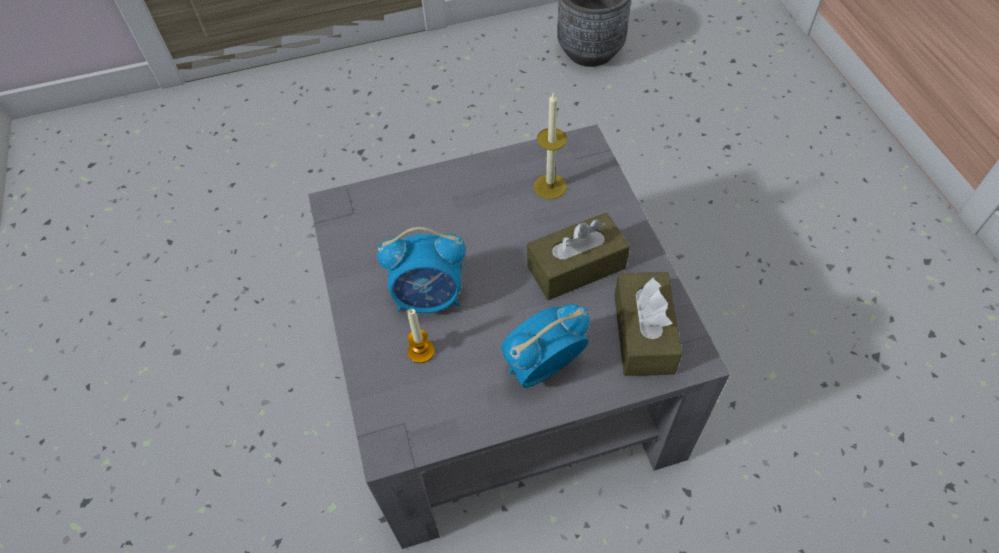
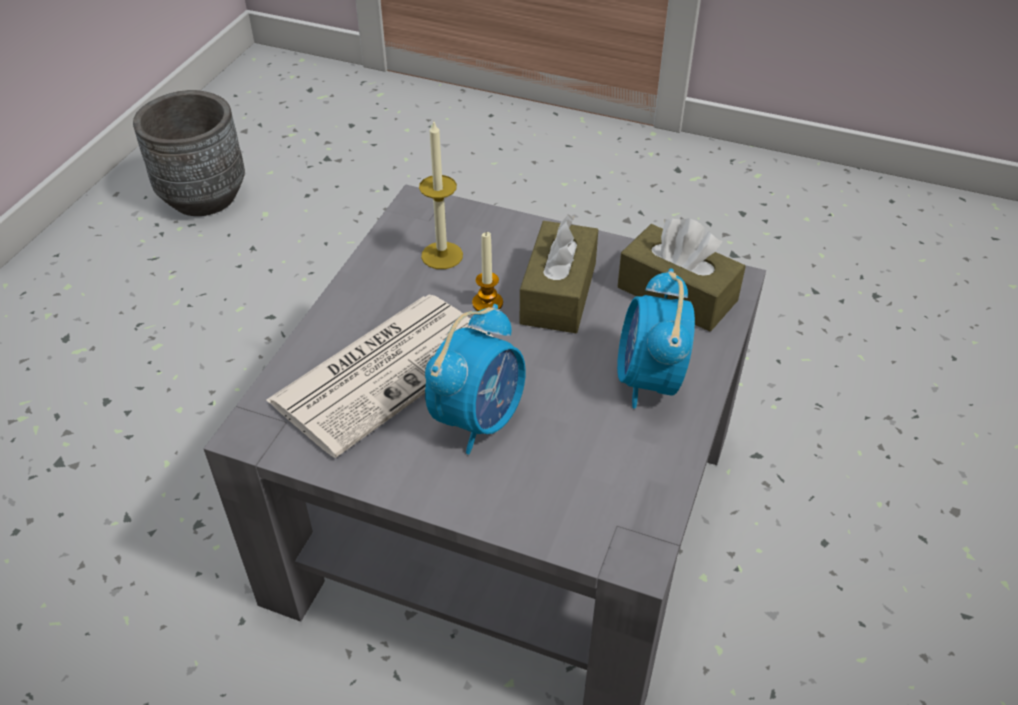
camera: 55 degrees left, 10 degrees down
(421, 351) = (540, 462): candle -> candle (487, 303)
(428, 227) = (384, 370): none -> newspaper

